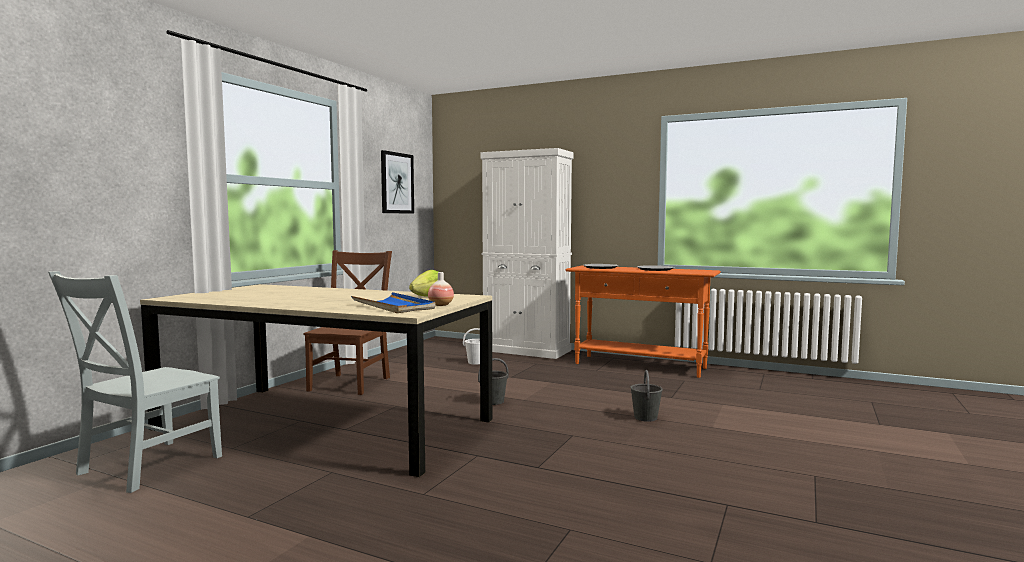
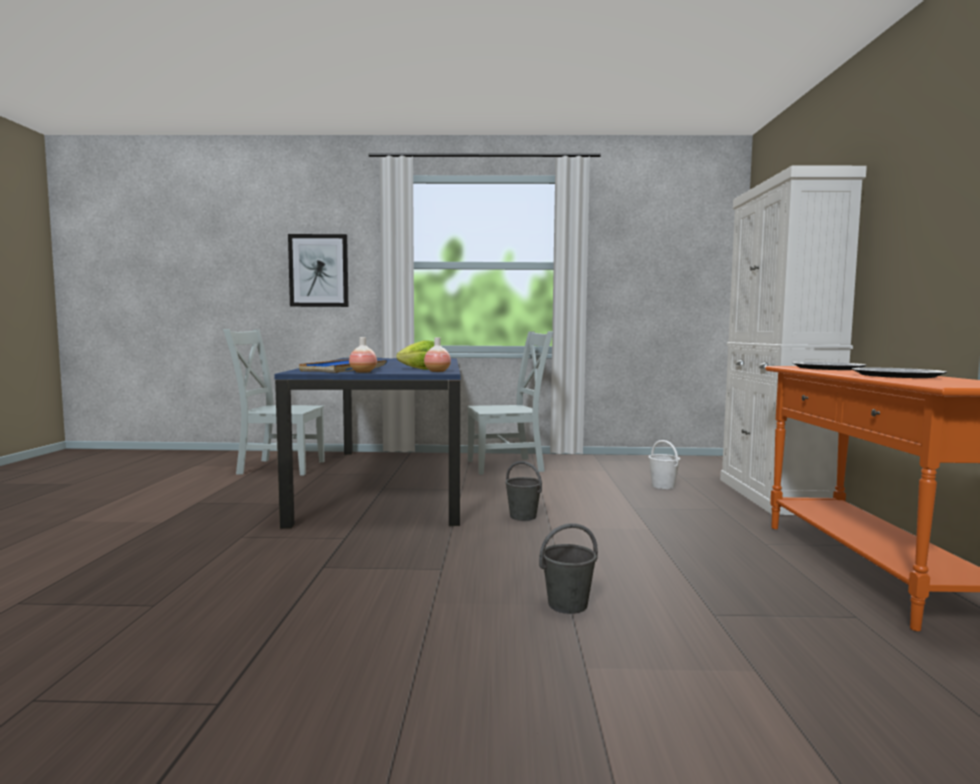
camera: 65 degrees right, 0 degrees up
(323, 424) = (389, 481): beige dining table -> blue dining table
(351, 383) = (508, 466): brown chair -> grey chair
(397, 183) = (665, 257): picture -> picture (319, 270)
(461, 296) = (437, 371): none -> vase

